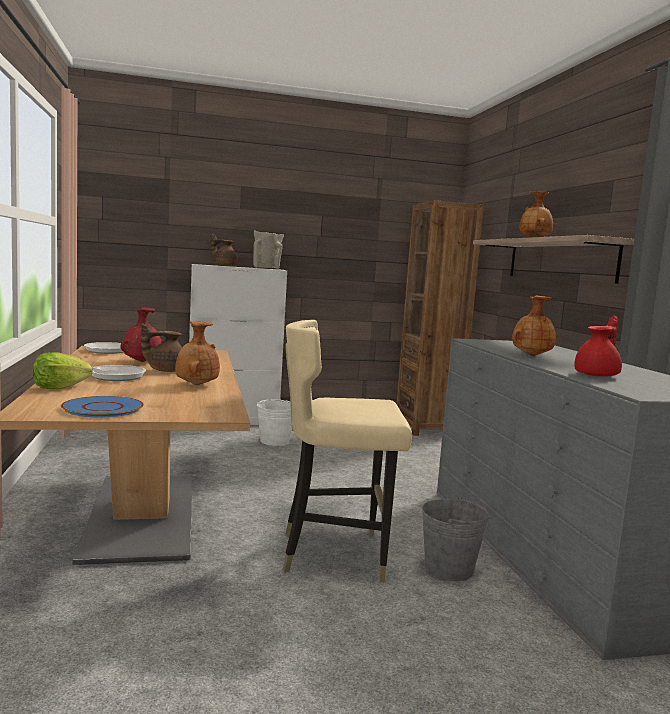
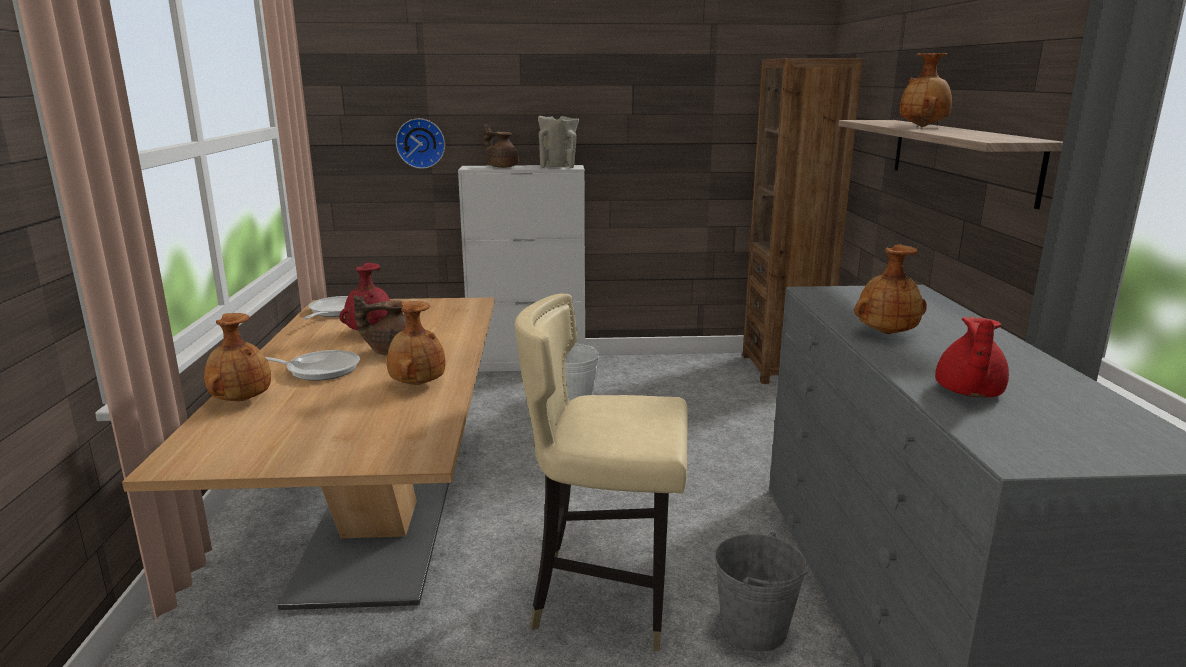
camera: 10 degrees right, 10 degrees up
(59, 387) = (241, 400): lettuce -> brown vase
(102, 408) = (272, 447): blue plate -> none
(161, 245) = (421, 143): none -> wall clock
(598, 375) = (967, 392): red teapot -> red teapot turned 150 degrees clockwise

